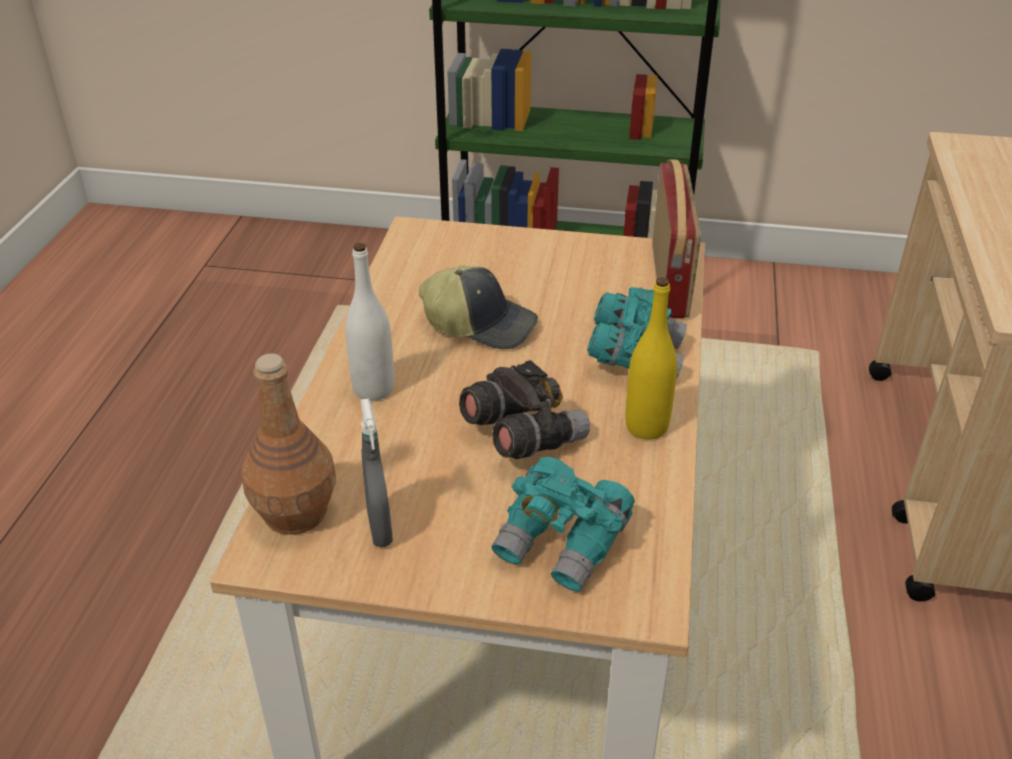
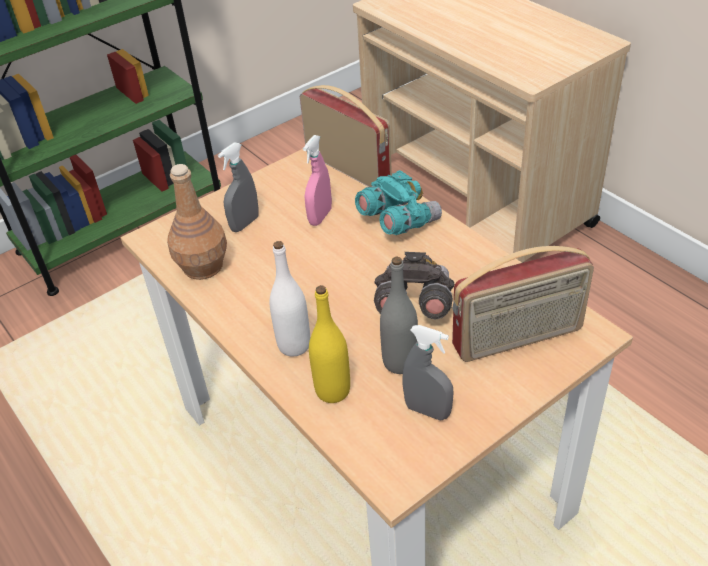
camera: 45 degrees left, 5 degrees up
(294, 512) = (370, 444): brown bottle -> brown bottle (202, 267)
(427, 471) = (400, 362): none -> grey bottle
(480, 324) = (290, 263): cap -> none
(499, 268) = (244, 224): none -> grey spray bottle
(563, 544) = (518, 339): turquoise binoculars -> radio
(571, 305) = (320, 217): none -> pink spray bottle
(646, 427) = (460, 252): yellow bottle -> yellow bottle (333, 390)

